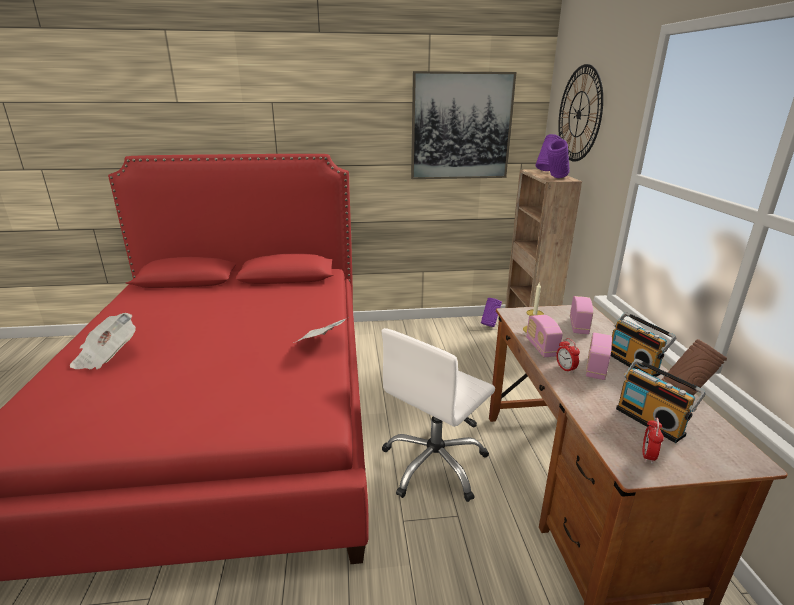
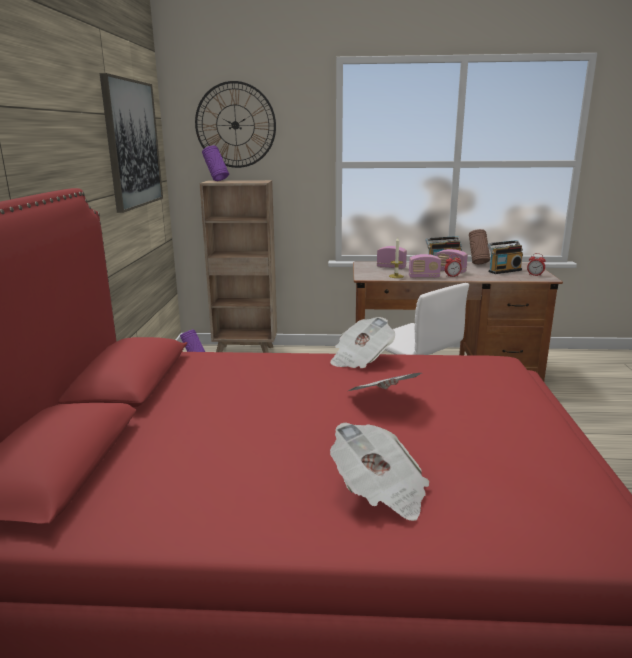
camera: 80 degrees left, 5 degrees down
(235, 355) = (382, 400): none -> newspaper
(555, 178) = (255, 181): purple vase -> none

